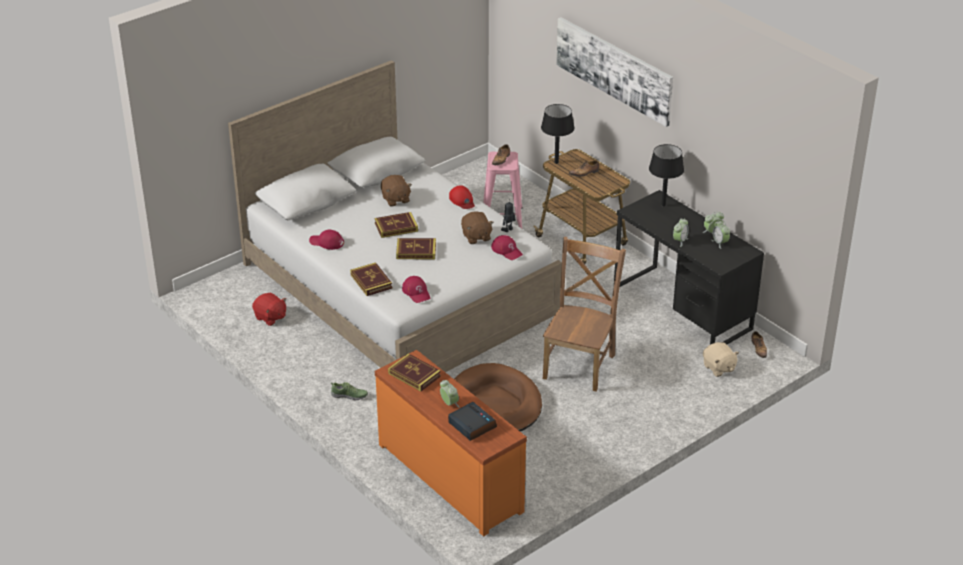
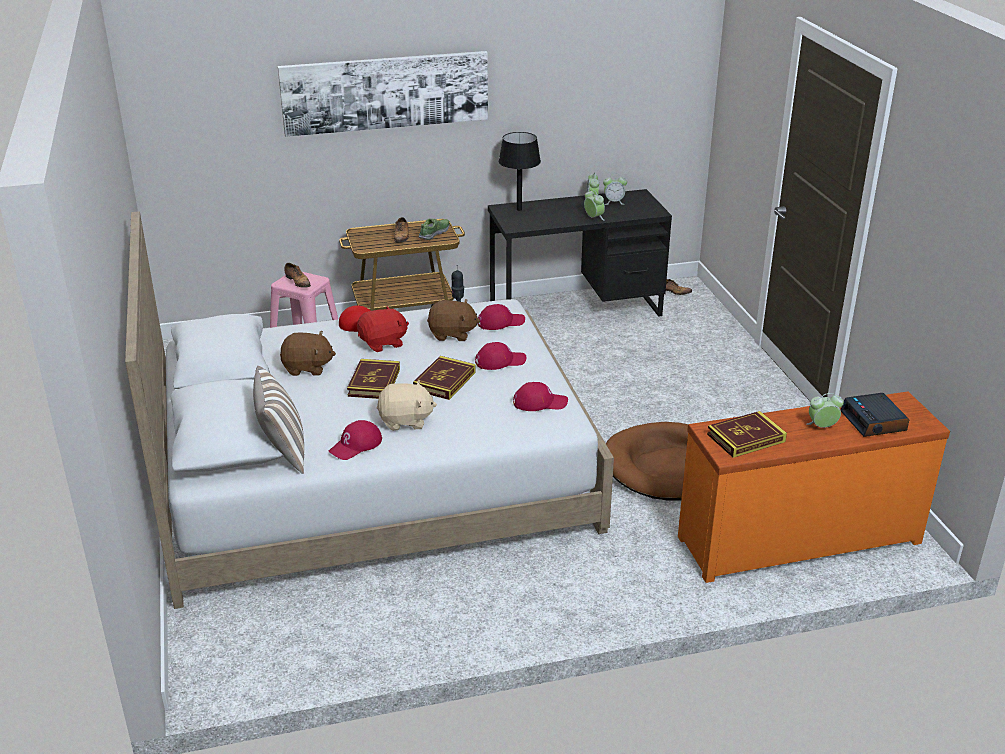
camera: 65 degrees left, 5 degrees down
(270, 317) = (340, 614): red plush toy -> red plush toy (383, 343)
(305, 222) = (283, 452): none -> pillow
(349, 396) = (583, 582): shoe -> shoe (434, 233)
(371, 281) = (486, 431): book -> none
(455, 264) = (500, 361): none -> red cap
(471, 425) = (874, 421): alarm clock -> alarm clock turned 90 degrees counterclockwise
(556, 162) = (361, 245): black table lamp -> none
(580, 364) = (631, 392): brown chair -> none
(718, 368) = (689, 319): beige plush toy -> beige plush toy (405, 421)

